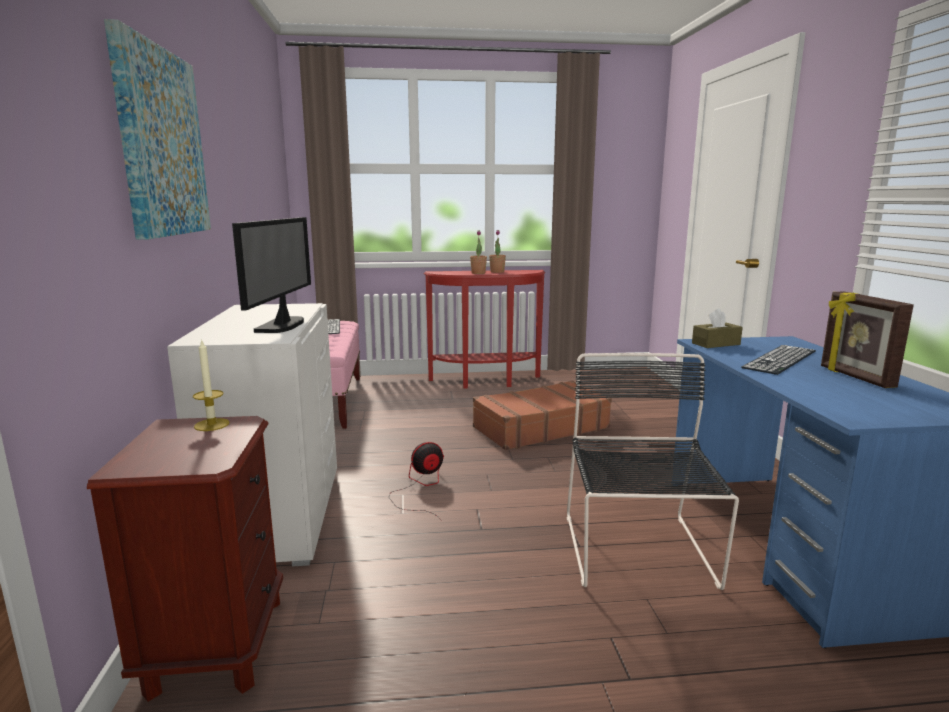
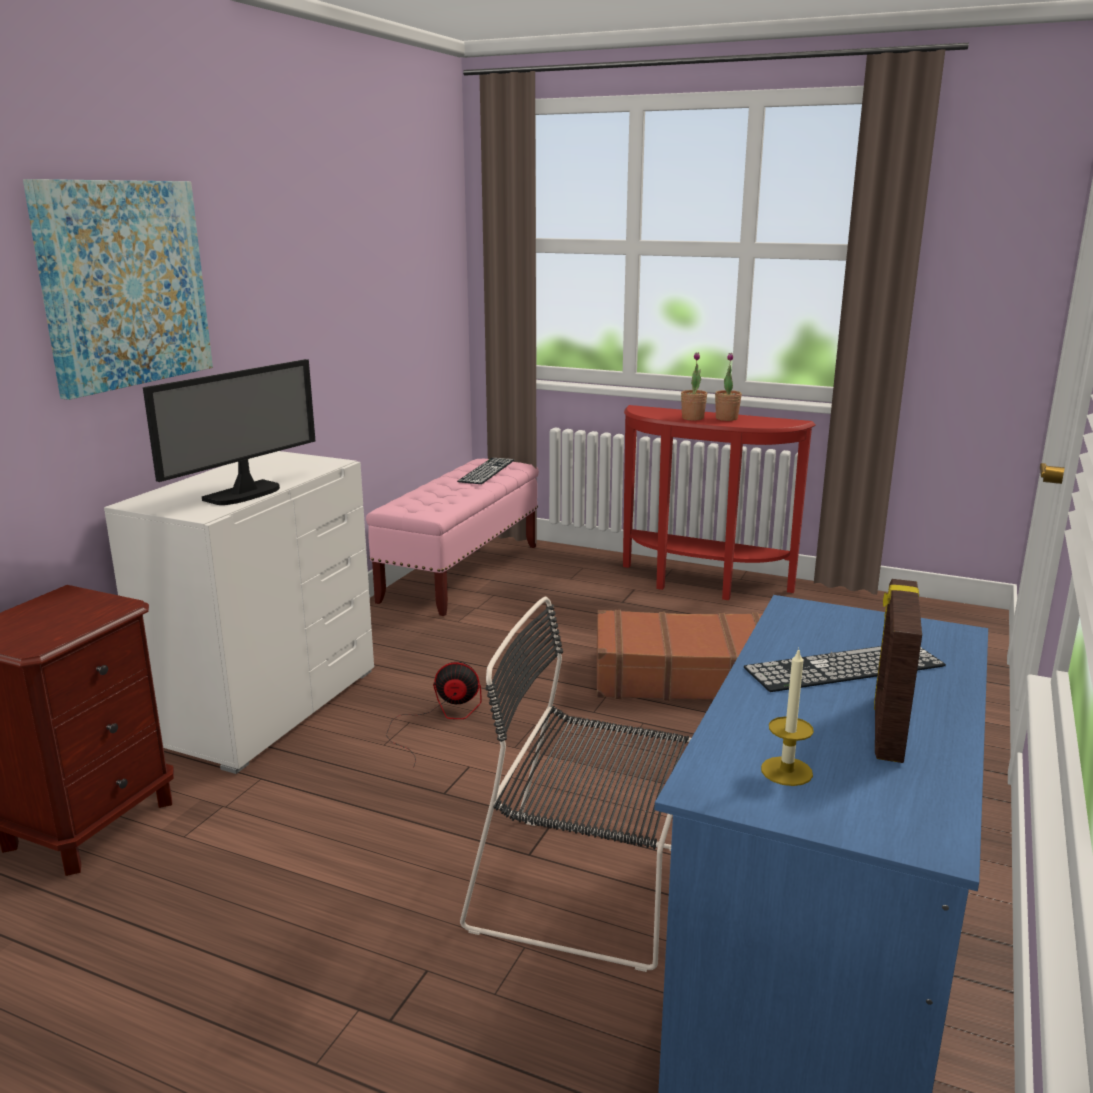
camera: 30 degrees right, 5 degrees up
(212, 425) = (94, 602): candle -> candle (786, 771)
(638, 553) = (589, 889): black chair -> black chair turned 105 degrees counterclockwise
(716, 344) = (811, 616): brown tissue box -> none

